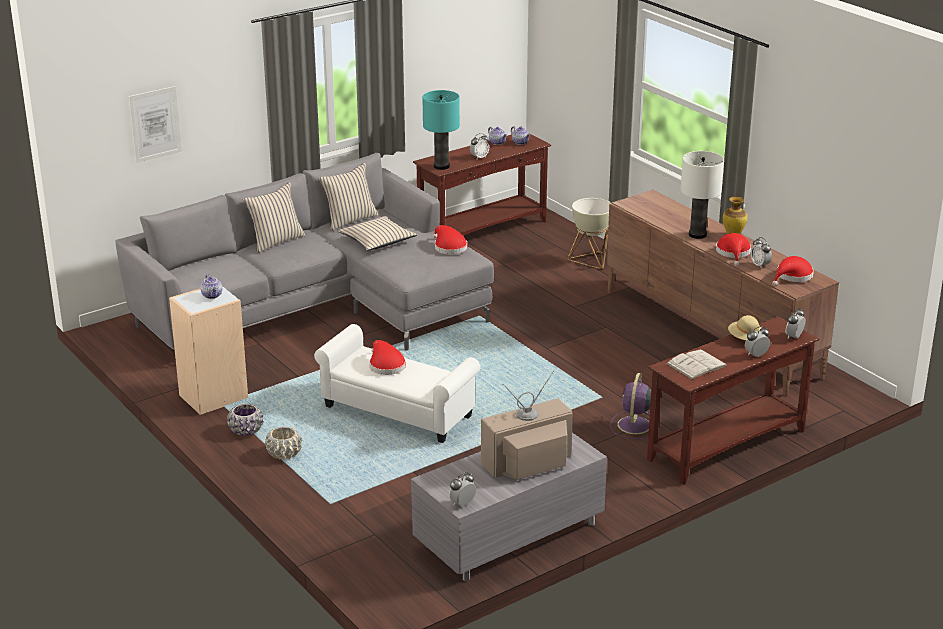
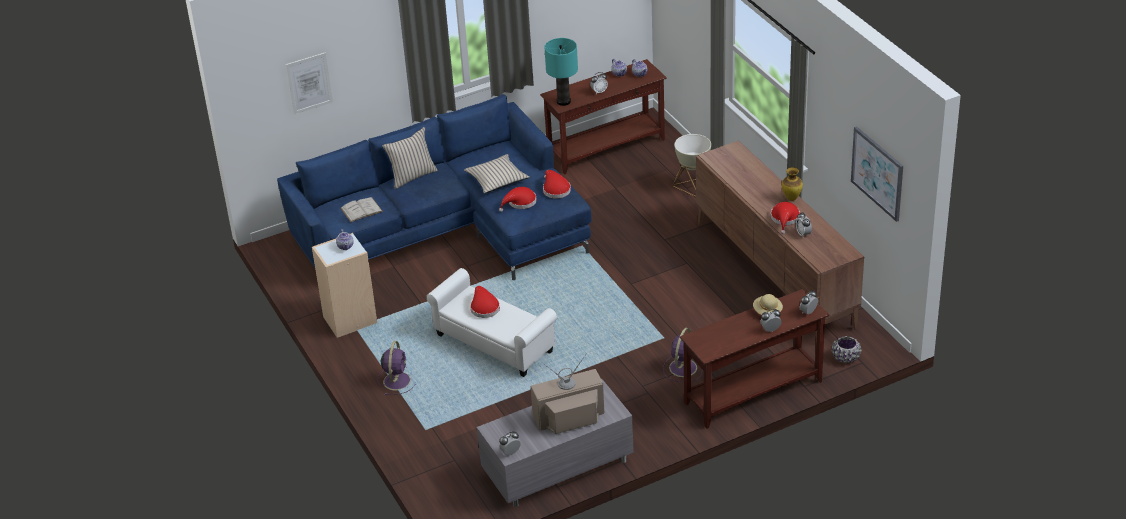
camera: 10 degrees right, 10 degrees up
(245, 430) = (370, 355): purple planter -> purple planter (845, 357)
(284, 454) = (397, 380): beige planter -> purple fan
(318, 307) = (449, 229): grey sofa -> blue sofa
(349, 220) = (478, 154): beige pillow -> none
(696, 365) = (718, 337): white book -> white book (361, 210)
(697, 235) = (760, 196): white table lamp -> none
(792, 276) = (826, 248): red hat -> red hat (520, 203)
(853, 178) = (877, 173): none -> picture

